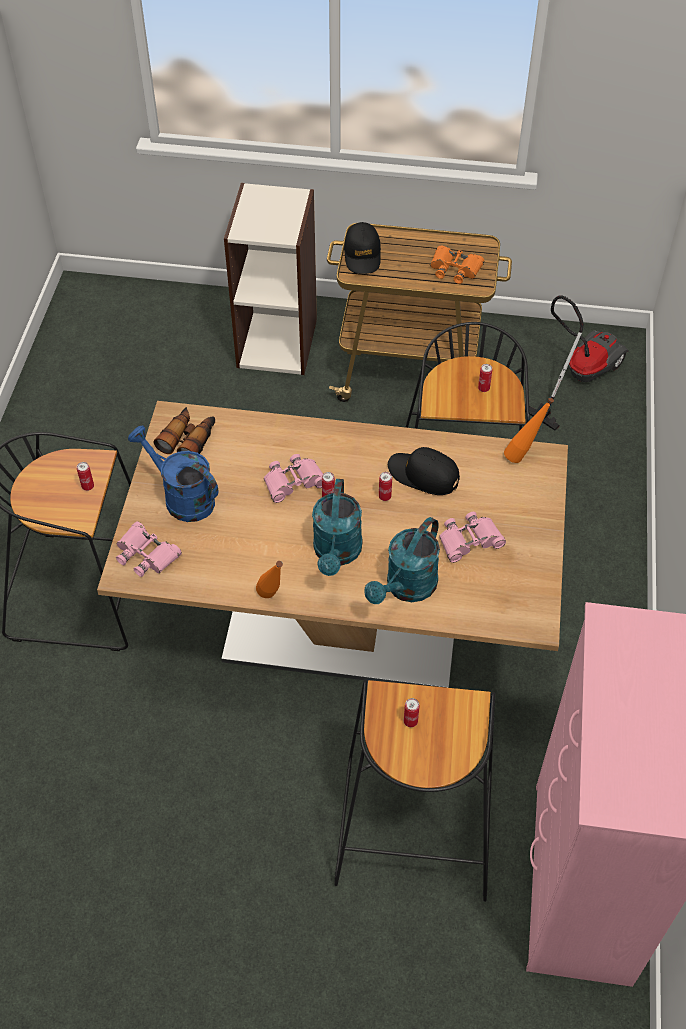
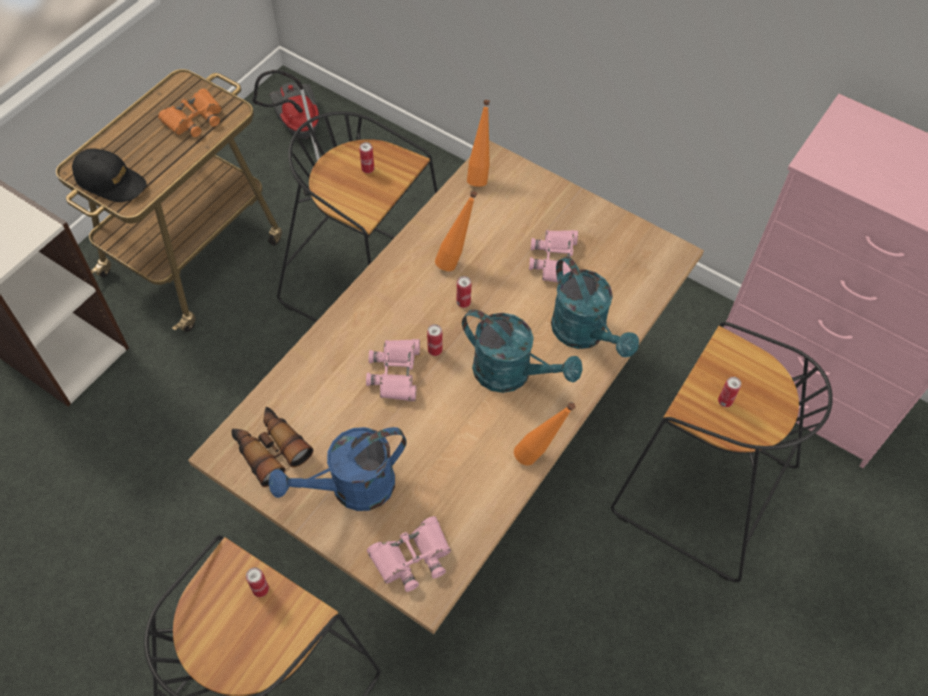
camera: 65 degrees left, 5 degrees up
(423, 475) = (455, 260): black cap -> orange bottle

